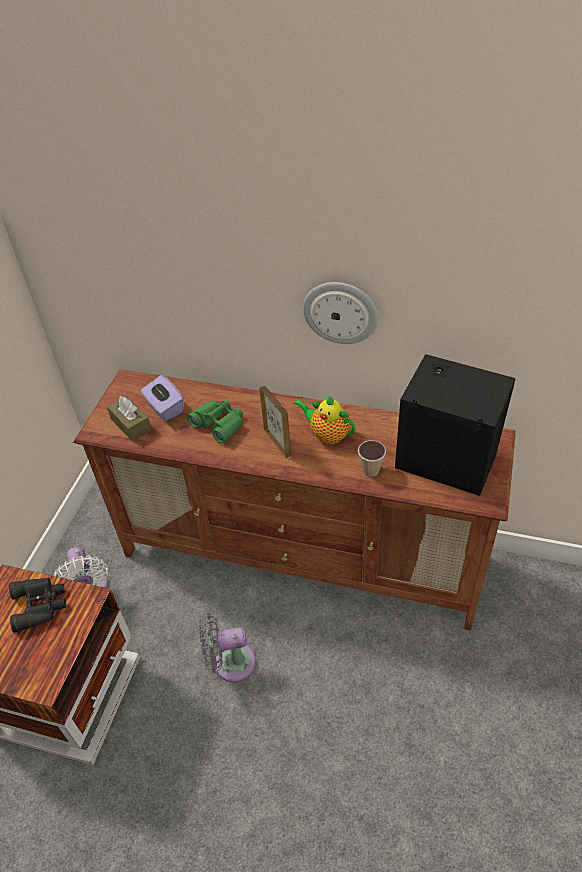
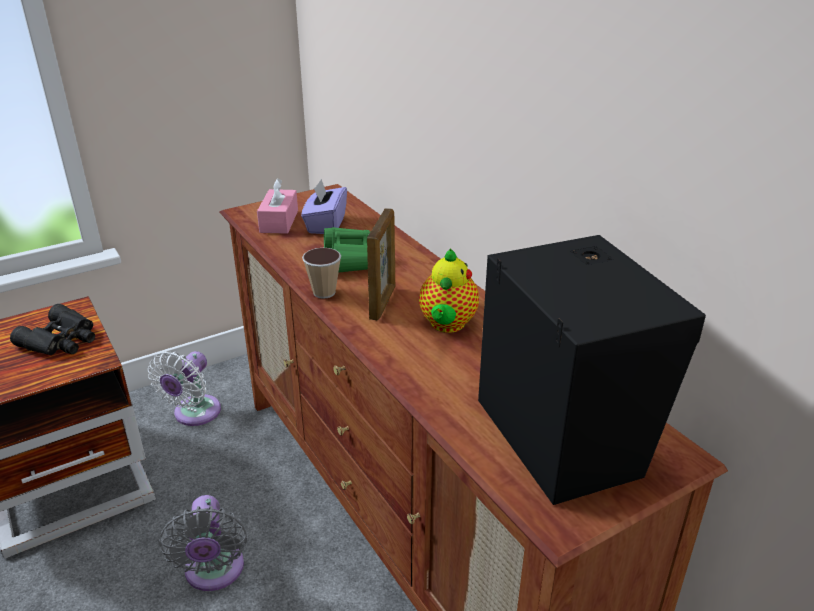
camera: 40 degrees right, 15 degrees down
(131, 424) = (279, 221): brown tissue box -> pink tissue box
(230, 663) = (214, 572): grey fan -> grey fan turned 135 degrees counterclockwise
(327, 434) = (447, 325): teapot -> teapot turned 150 degrees counterclockwise
(340, 312) = (529, 145): wall clock -> none
(371, 470) = (445, 385): cup -> cup (324, 292)

